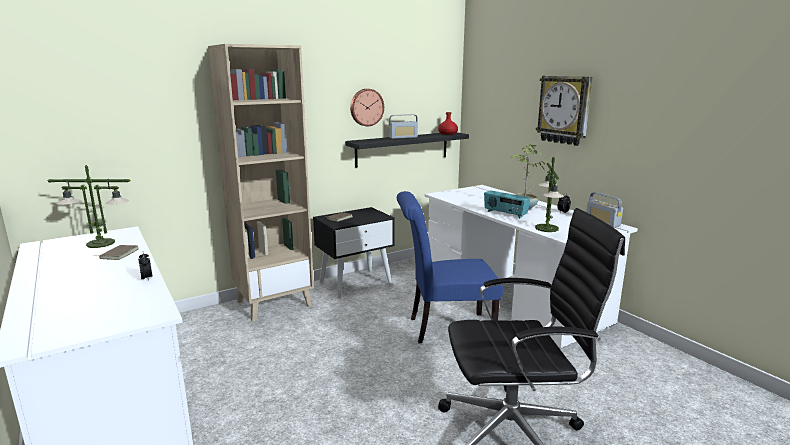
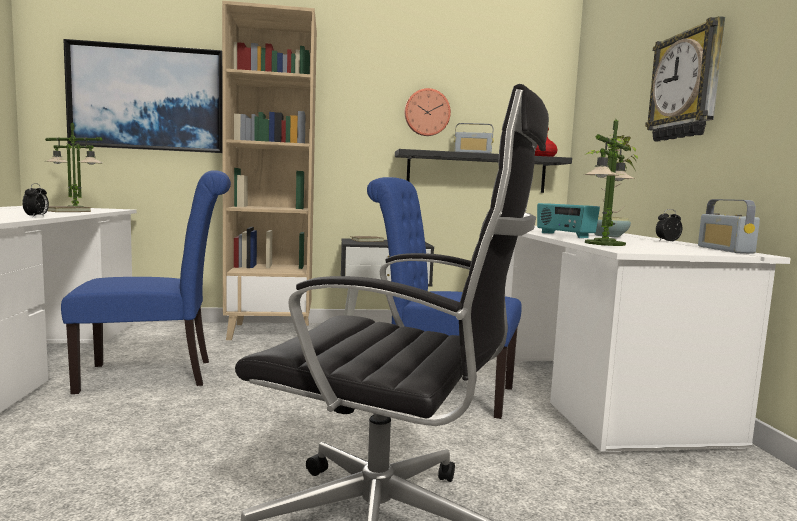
camera: 25 degrees right, 10 degrees down
(130, 121) = (148, 99): none -> picture
(248, 370) = (156, 375): none -> blue chair

